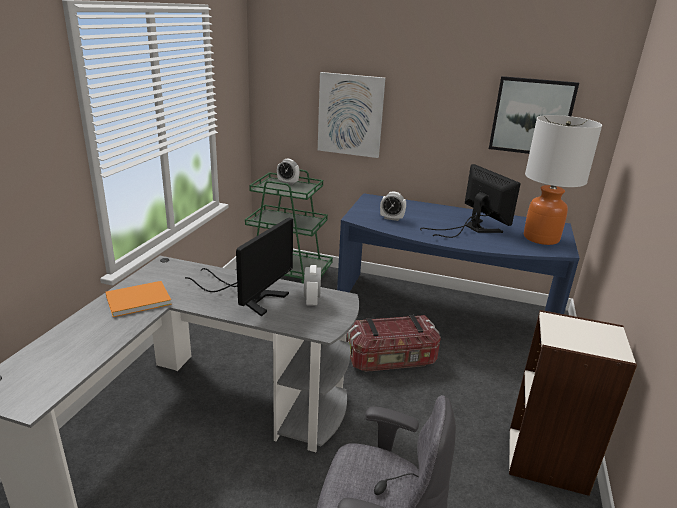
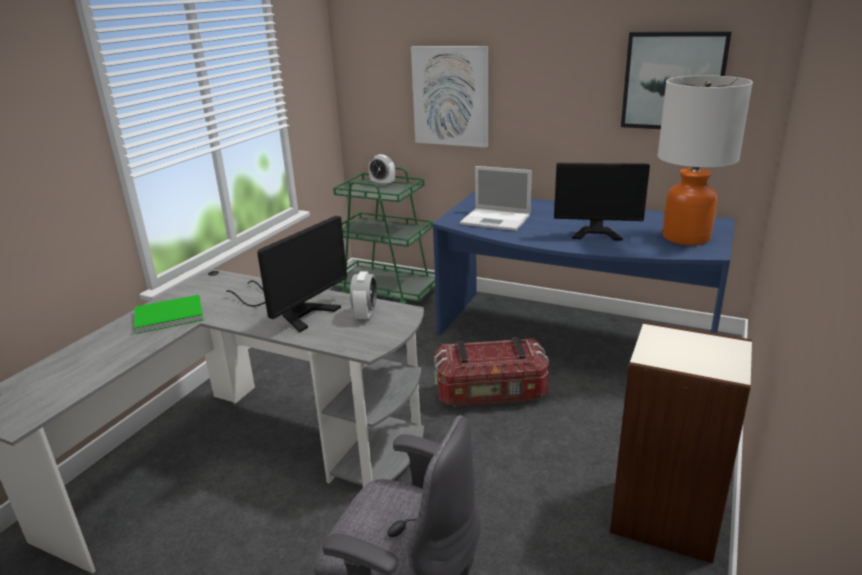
camera: 10 degrees right, 0 degrees up
(136, 300) = (167, 315): orange book -> green book
(391, 218) = (496, 220): alarm clock -> laptop
(472, 229) = (596, 229): monitor -> monitor turned 120 degrees clockwise

